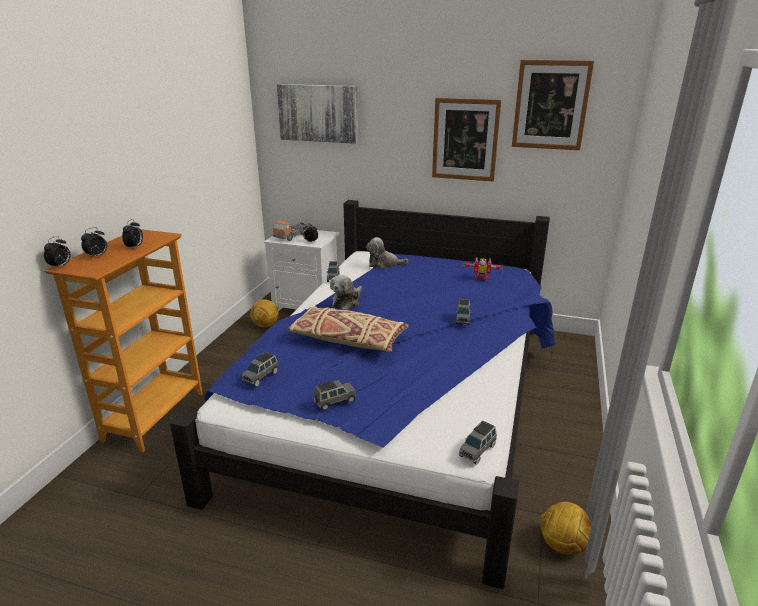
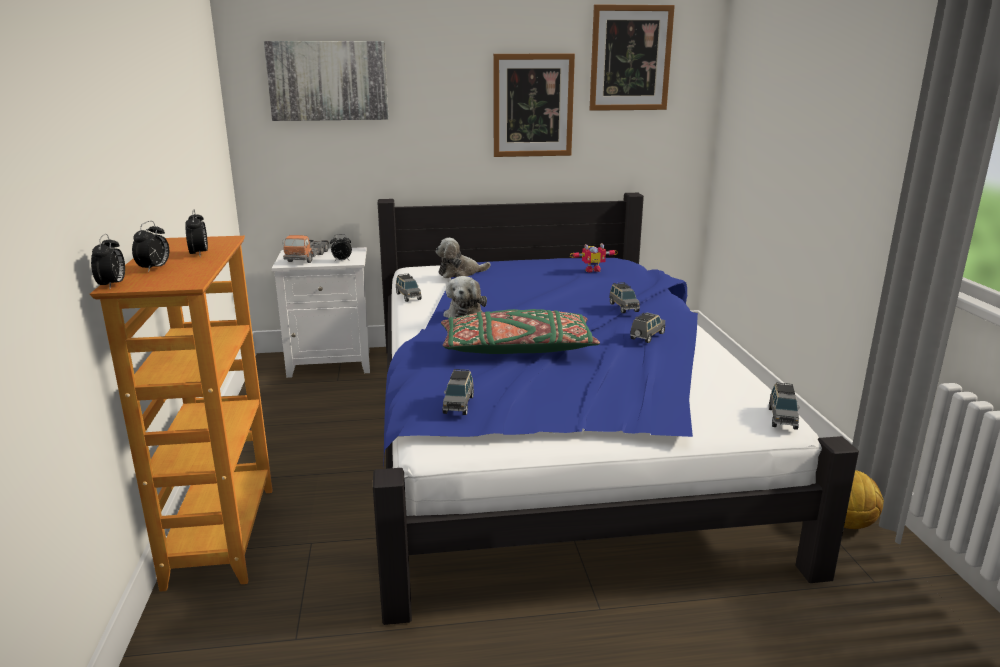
camera: 25 degrees left, 5 degrees down
(266, 325) = (290, 393): football -> none
(334, 402) = (585, 408): grey toy car -> grey toy car (647, 336)
(347, 339) = (517, 349): beige pillow -> green pillow

